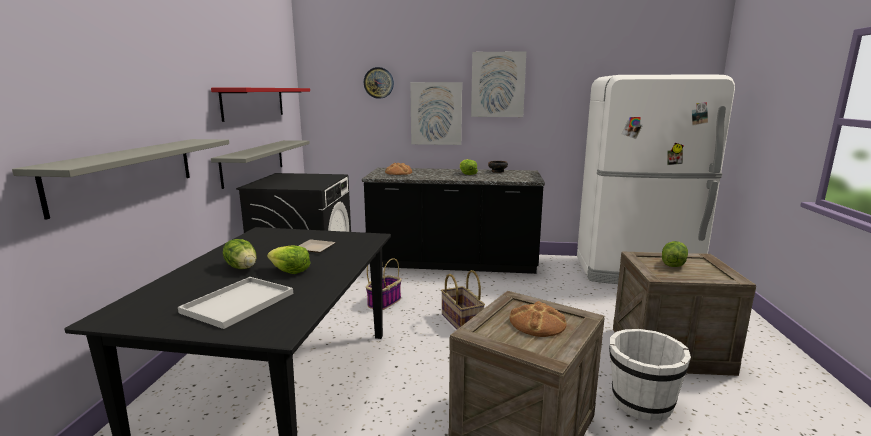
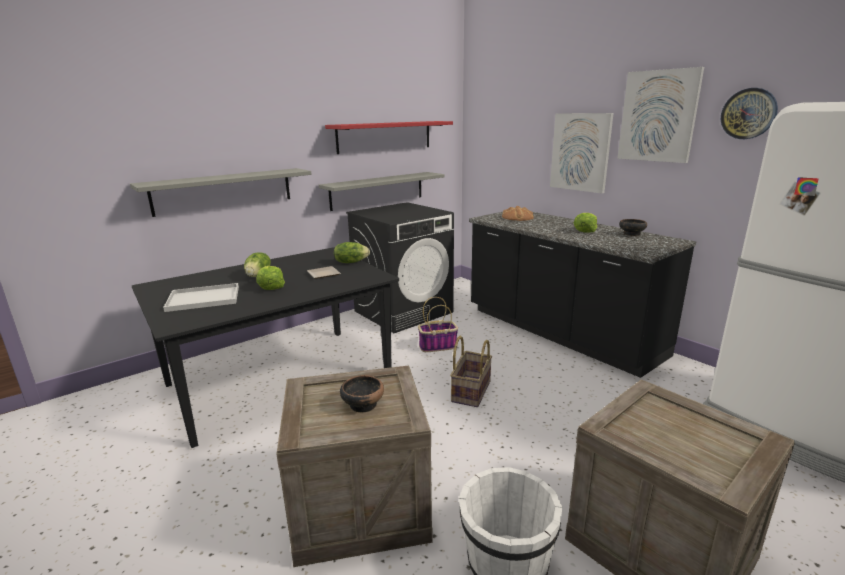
camera: 45 degrees right, 5 degrees up
(378, 83) = (527, 114): wall clock -> wall clock (748, 113)
(537, 323) = (362, 404): bread -> bowl
(672, 264) = (679, 424): lettuce -> lettuce (351, 262)

